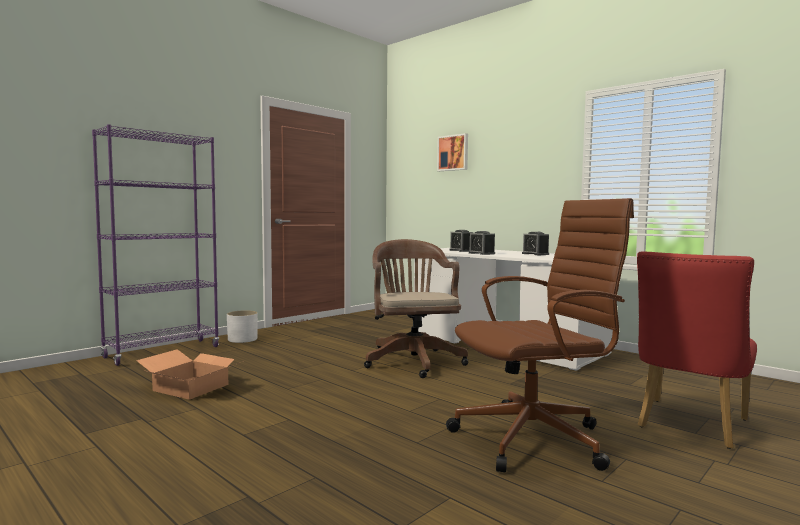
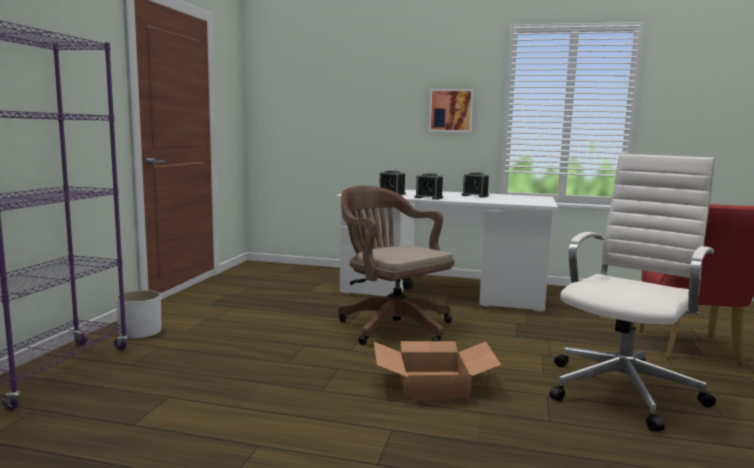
camera: 30 degrees left, 5 degrees up
(192, 387) = (198, 417): cardboard box -> cardboard box (434, 384)
(453, 153) = (346, 76): picture -> picture (451, 110)
(535, 438) = (624, 390): brown office chair -> white office chair

